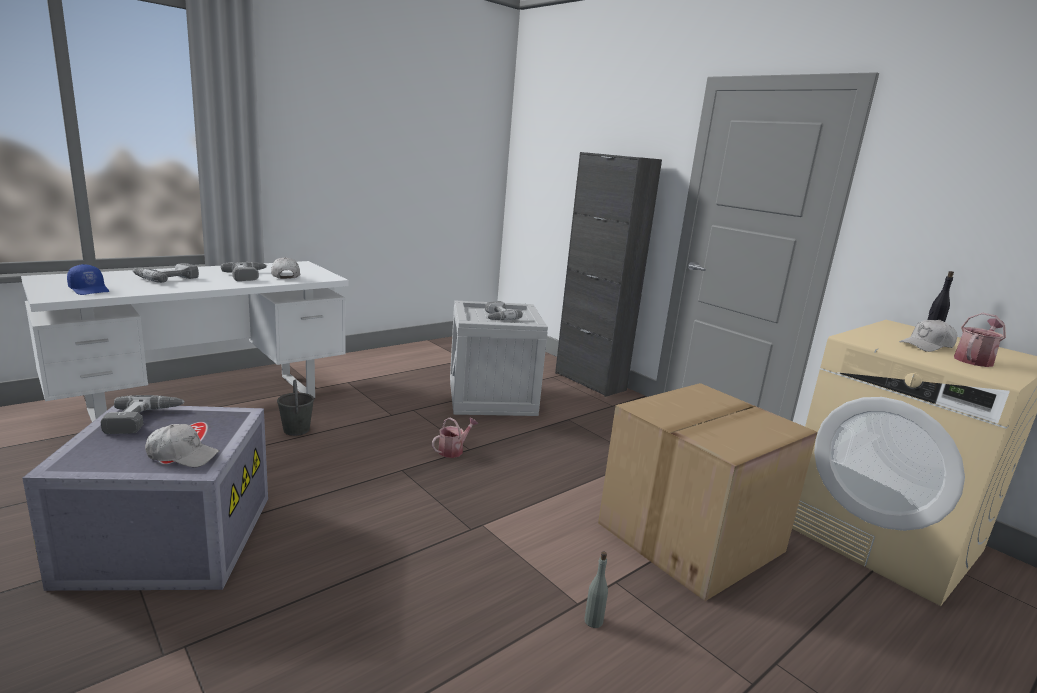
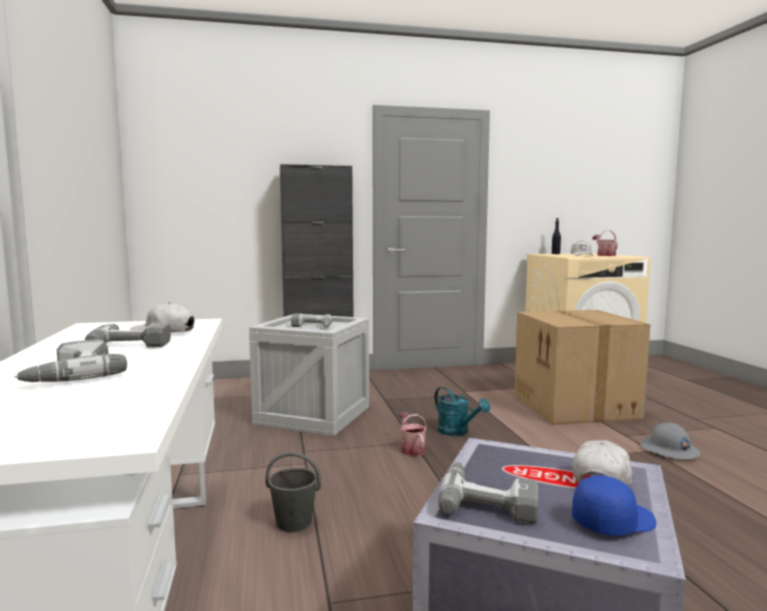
camera: 60 degrees left, 10 degrees down
(90, 290) = (93, 413): blue cap -> blue cap (612, 521)
(515, 467) = (457, 432): none -> turquoise watering can
(593, 621) = (669, 450): grey bottle -> grey hard hat

